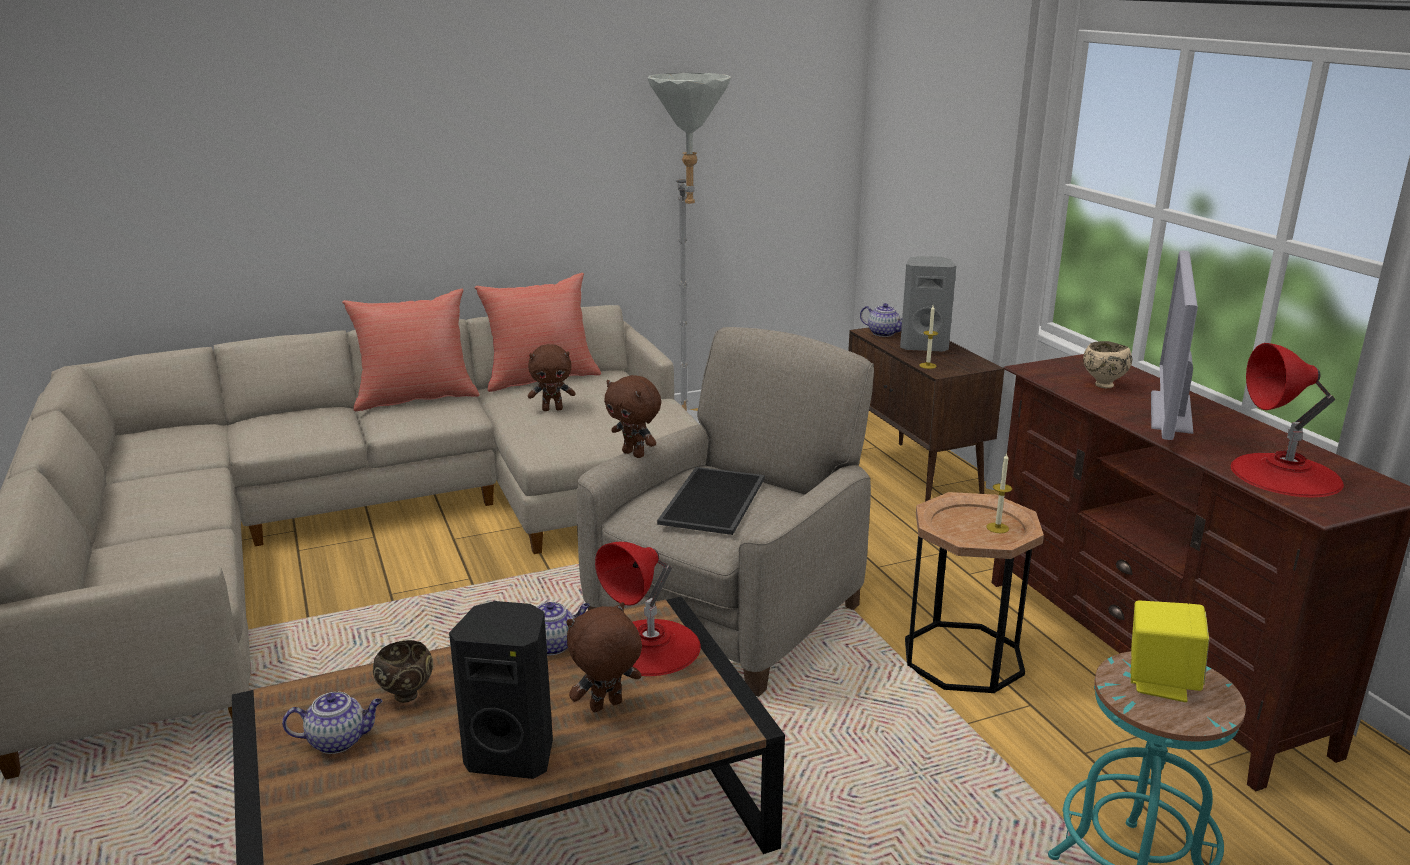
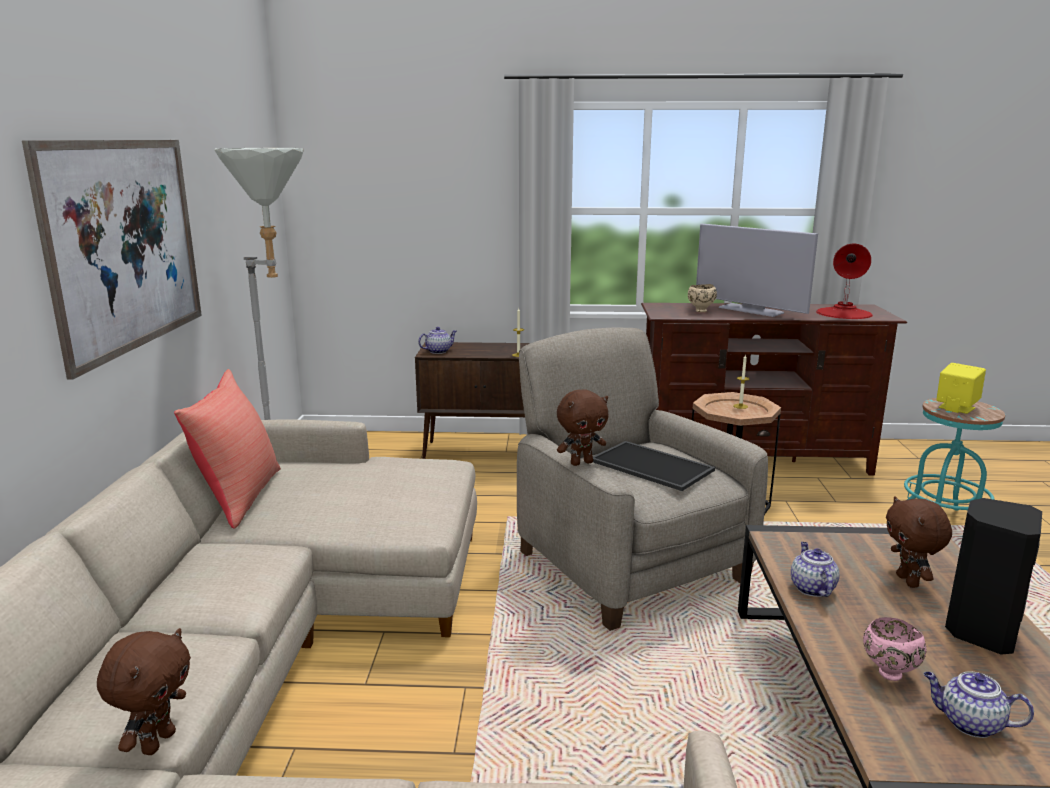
camera: 65 degrees left, 5 degrees down
(339, 740) = (969, 723): teapot -> teapot turned 75 degrees counterclockwise
(407, 695) = (888, 673): brown bowl -> pink bowl
(416, 398) = (179, 574): red pillow -> none
(531, 152) = (127, 245): none -> picture
(552, 409) = (340, 503): brown plush toy -> brown plush toy (157, 742)
(651, 647) = (823, 549): red table lamp -> none
(923, 346) = (480, 349): grey speaker -> none

